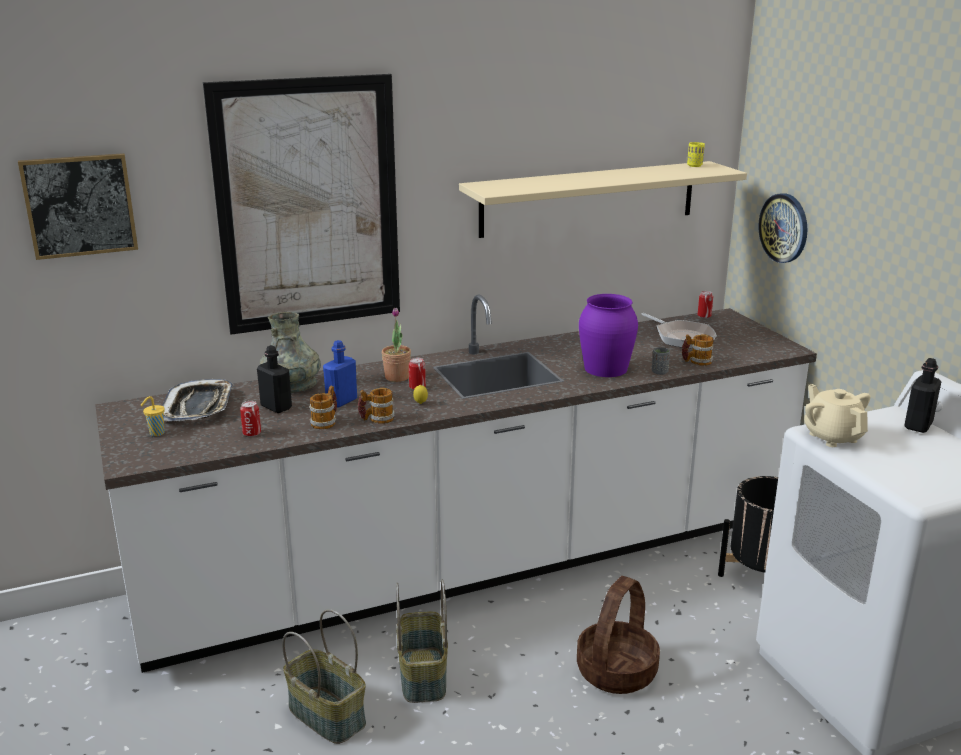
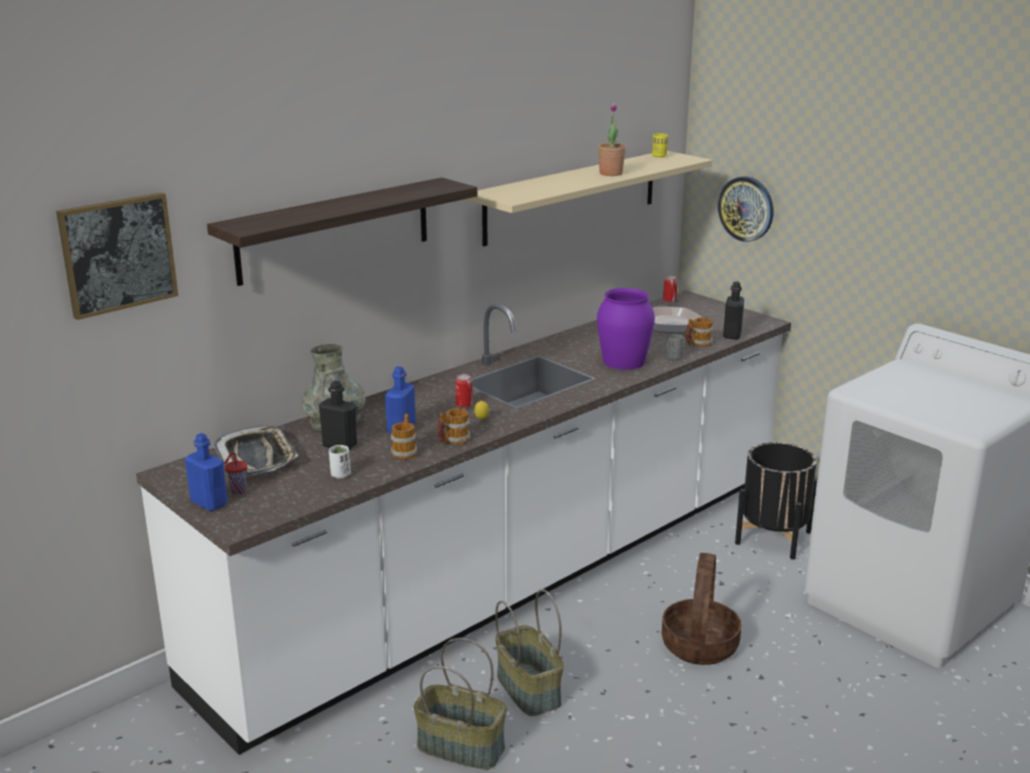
camera: 20 degrees left, 0 degrees up
(124, 440) = (209, 503): none -> blue bottle
(156, 433) = (237, 491): yellow cup -> red cup
(252, 433) = (340, 475): can -> white cup
(308, 206) = (335, 230): picture -> shelf
(397, 377) = (434, 398): potted plant -> potted plant (611, 173)
(832, 437) = (872, 392): beige teapot -> none
(918, 425) = (929, 372): black bottle -> black bottle (732, 335)

